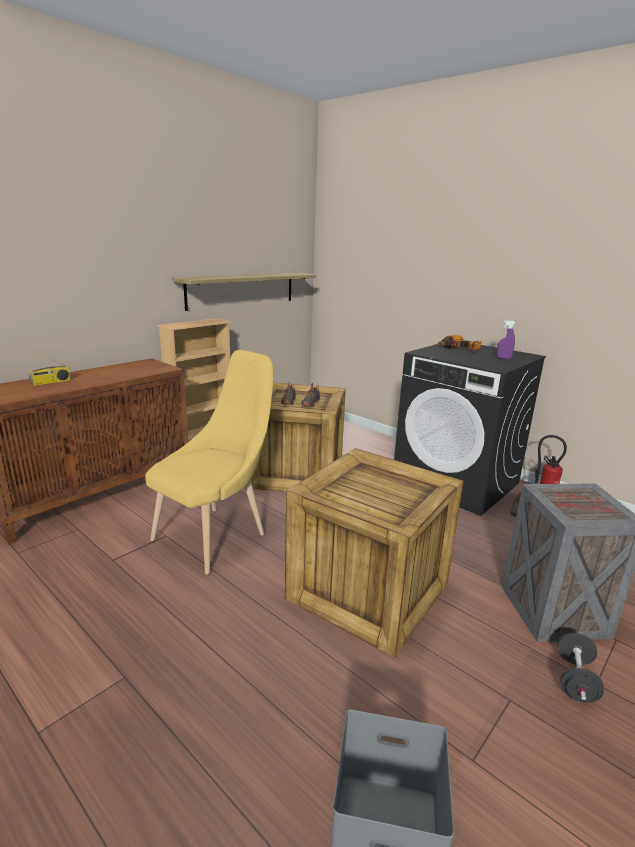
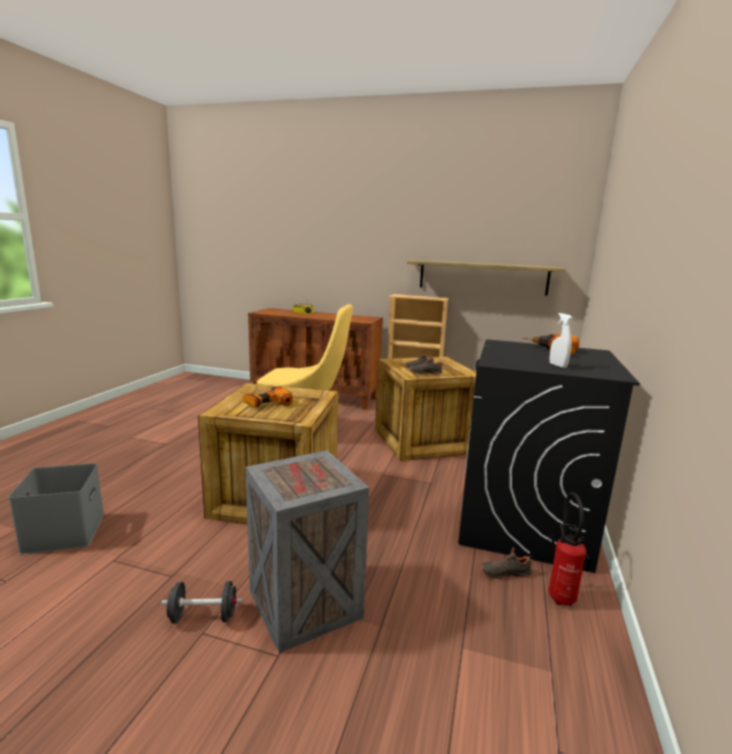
camera: 65 degrees right, 5 degrees down
(359, 492) = (266, 402): none -> power drill
(503, 358) = (558, 365): purple spray bottle -> white spray bottle

